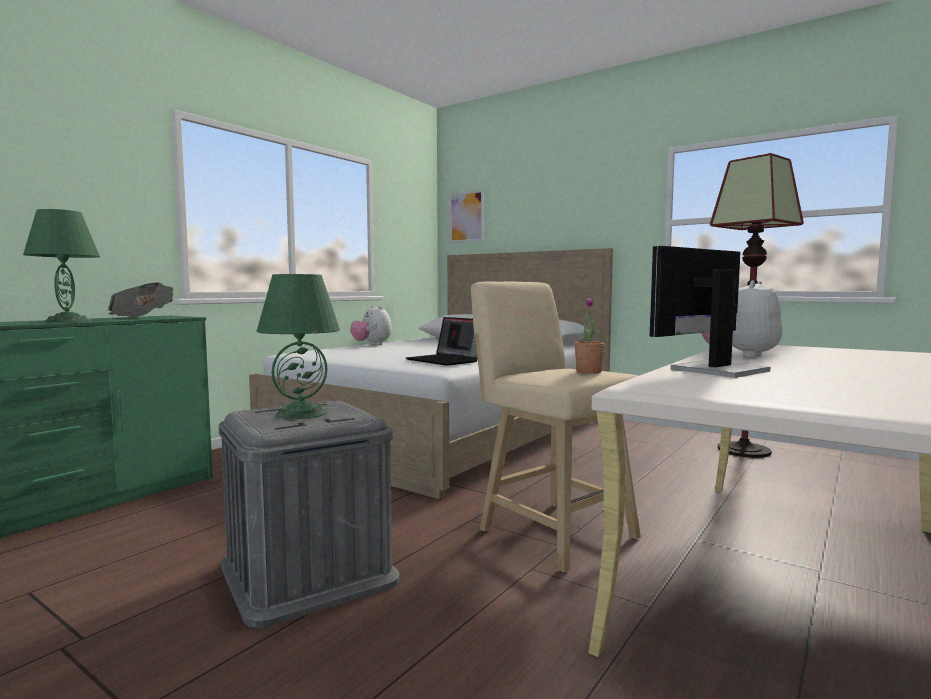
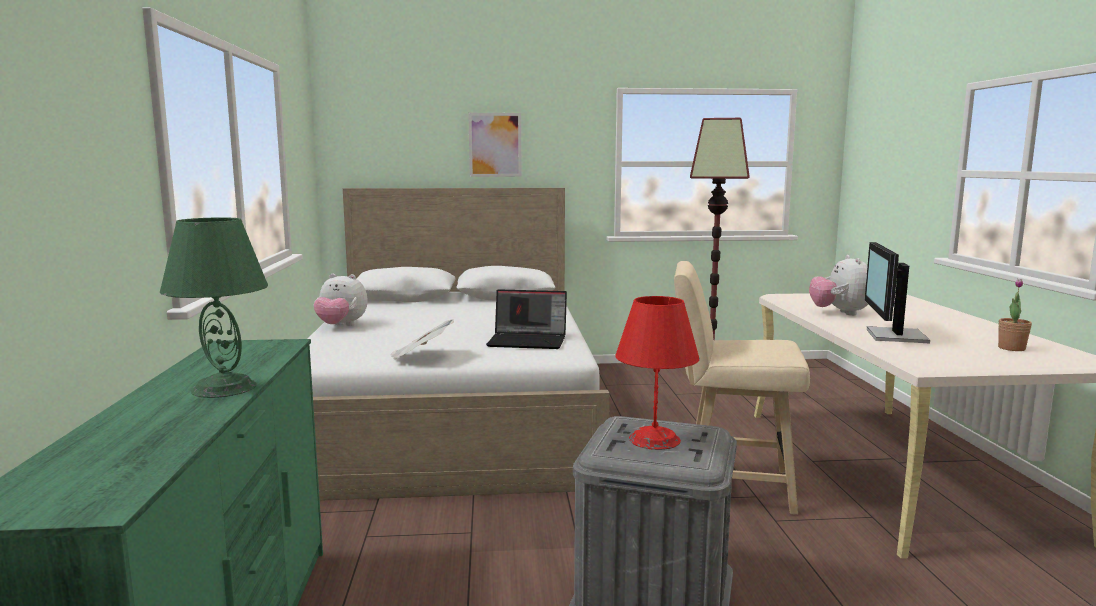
camera: 40 degrees left, 5 degrees up
(142, 318) = (245, 357): newspaper -> newspaper (421, 357)
(301, 413) = (654, 439): green table lamp -> red table lamp
(466, 217) = (365, 138): picture -> picture (495, 145)
(588, 372) = (772, 344): potted plant -> potted plant (1011, 348)

